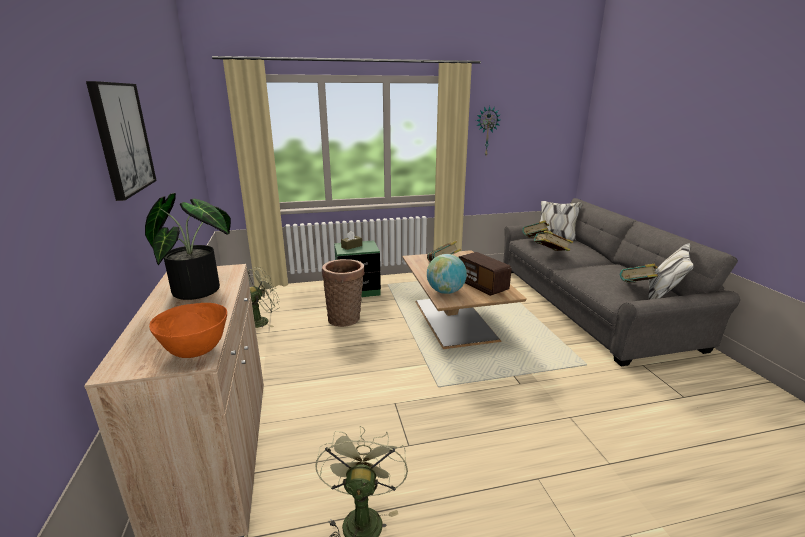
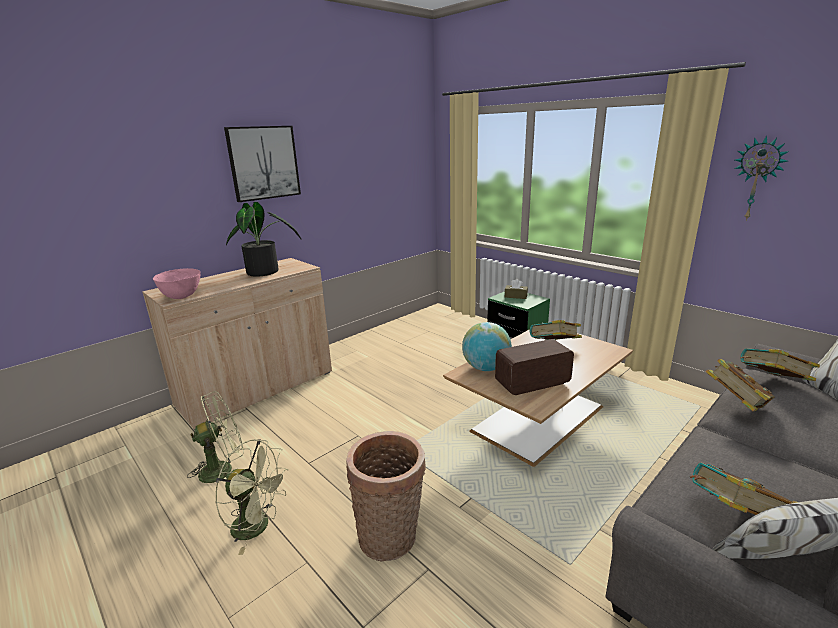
camera: 60 degrees right, 0 degrees up
(196, 351) = (181, 297): orange bowl -> pink bowl
(262, 321) = (412, 334): green fan -> green fan (258, 527)
(345, 318) = (460, 362): basket -> basket (391, 537)
(482, 286) = (532, 383): radio -> radio turned 45 degrees clockwise

